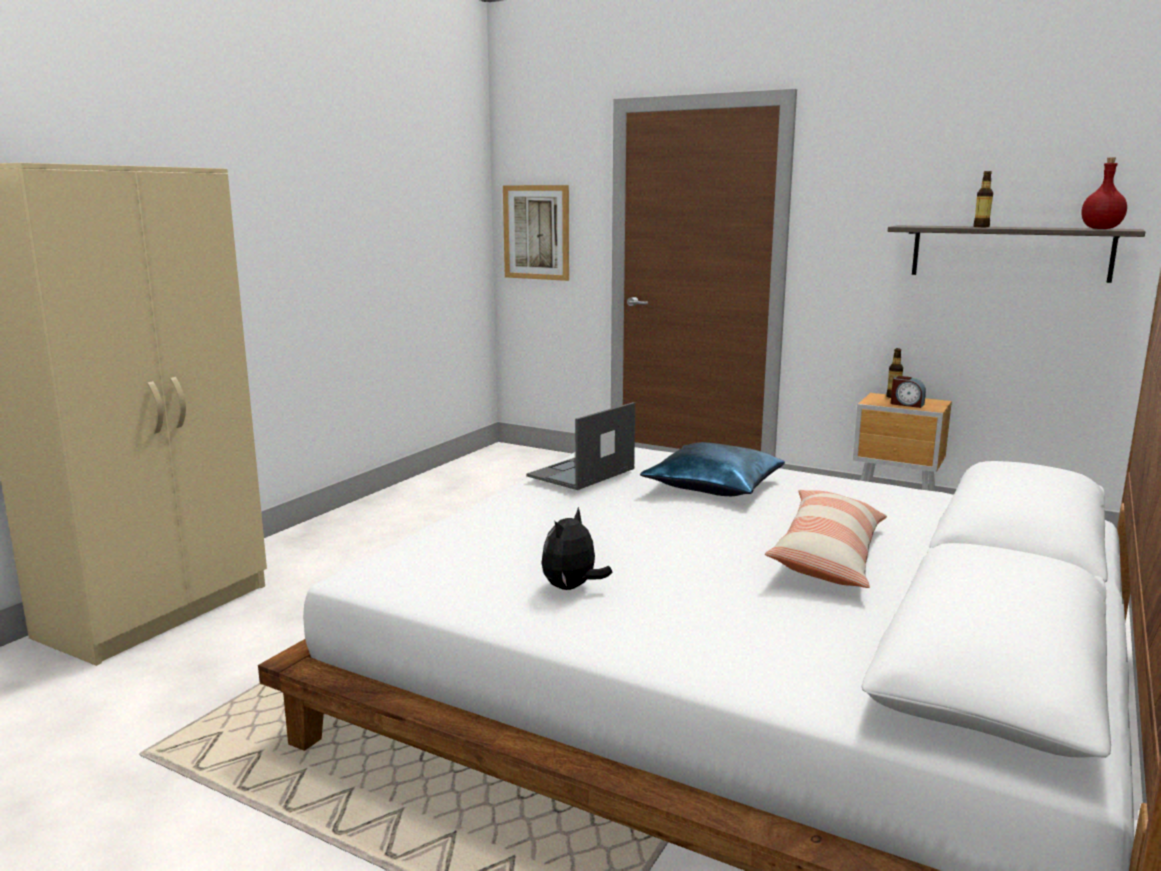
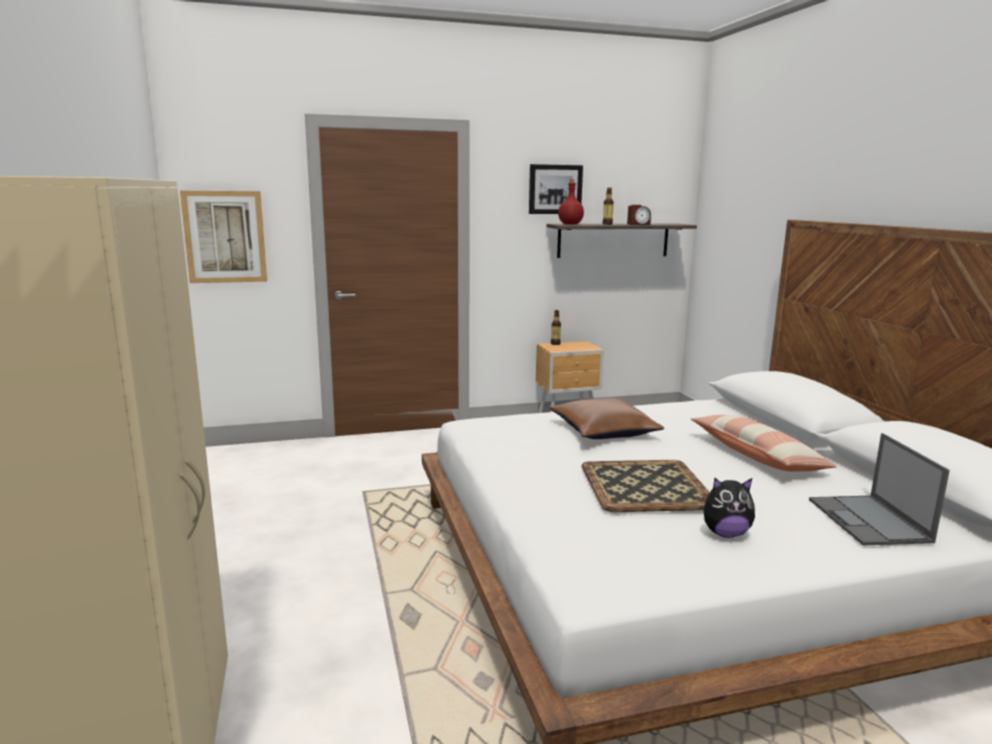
camera: 45 degrees left, 0 degrees up
(572, 588) = (725, 533): plush toy -> plush toy turned 75 degrees counterclockwise
(580, 473) = (517, 448): laptop -> laptop (869, 521)
(613, 533) = (646, 485): none -> tray
(713, 485) = (604, 431): blue pillow -> brown pillow
(906, 404) = (574, 347): alarm clock -> alarm clock (638, 224)
(914, 176) = (555, 189): none -> picture
(1101, 229) = (668, 224): red bottle -> red bottle (570, 224)

